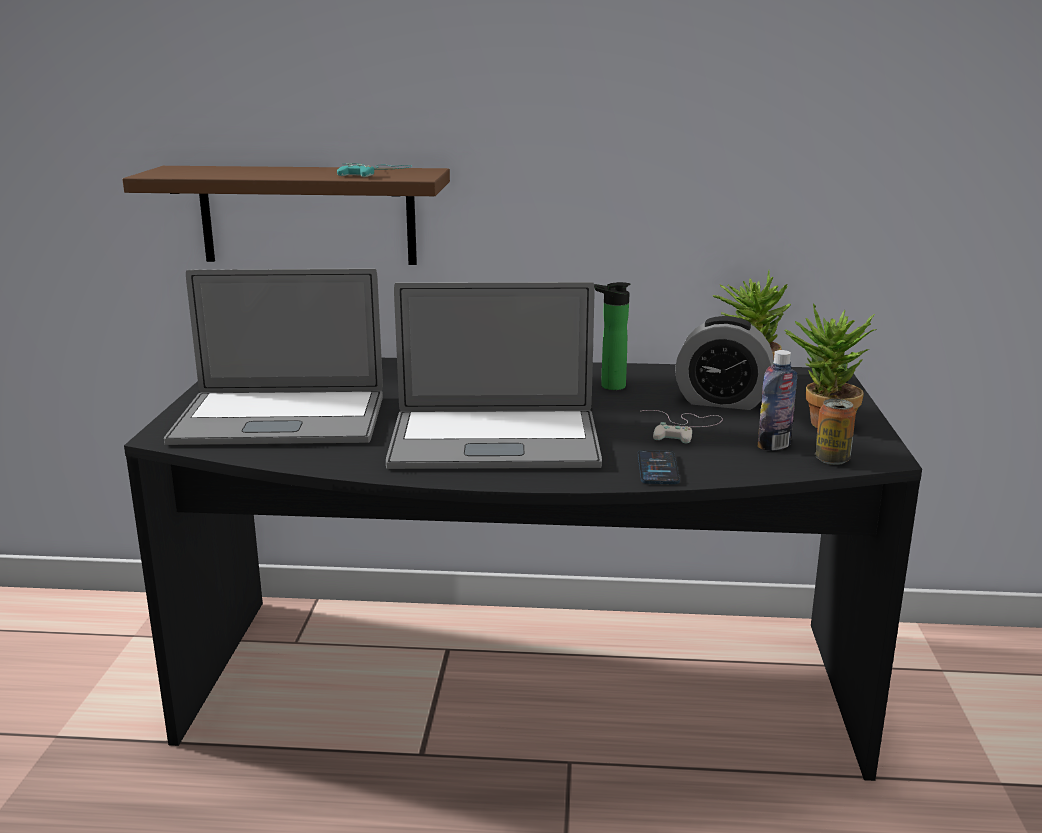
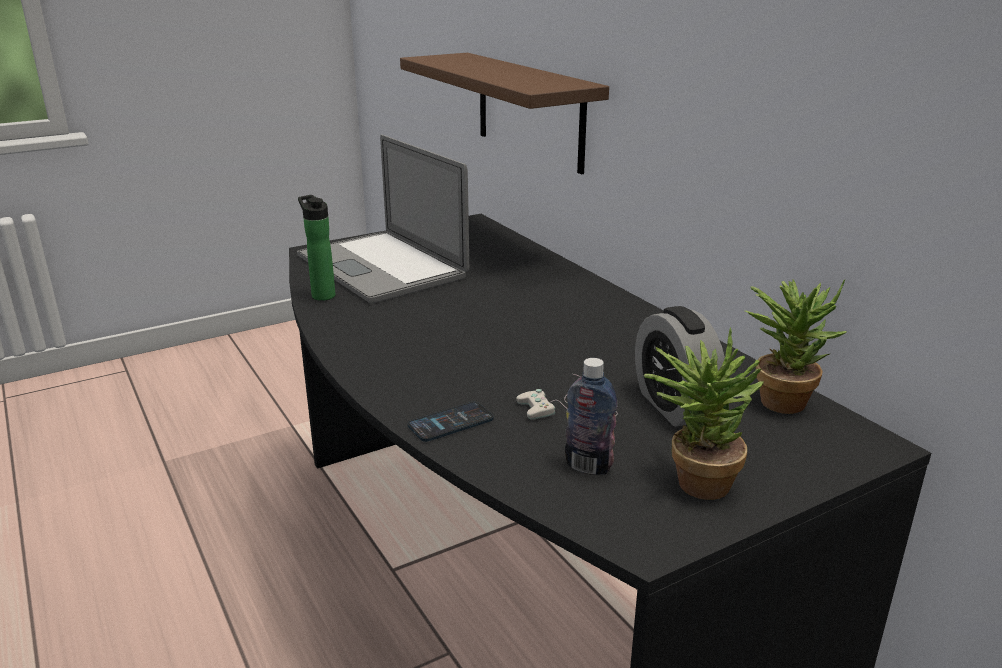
camera: 55 degrees right, 5 degrees up
(373, 172) = (534, 79): turquoise game controller -> none
(494, 440) = (430, 340): laptop -> none
(609, 386) = (626, 344): bottle -> bottle (321, 295)
(832, 459) = (593, 511): can -> none

